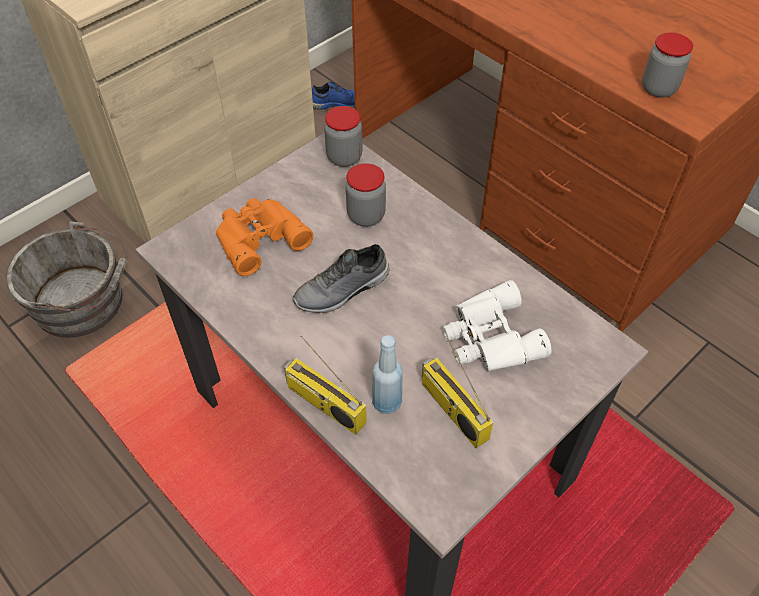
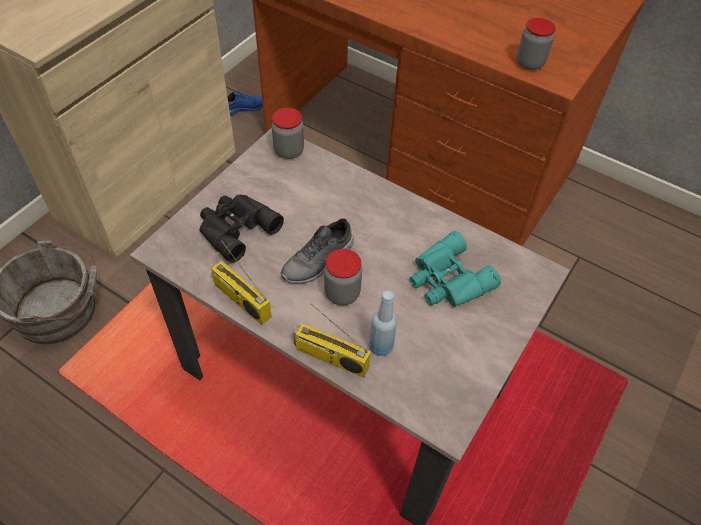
camera: 15 degrees left, 0 degrees up
(258, 237) = (235, 228): orange binoculars -> black binoculars
(366, 216) = (320, 196): jar -> jar (342, 293)
(452, 410) = (434, 343): radio -> radio (240, 300)
(489, 338) = (447, 280): white binoculars -> turquoise binoculars

